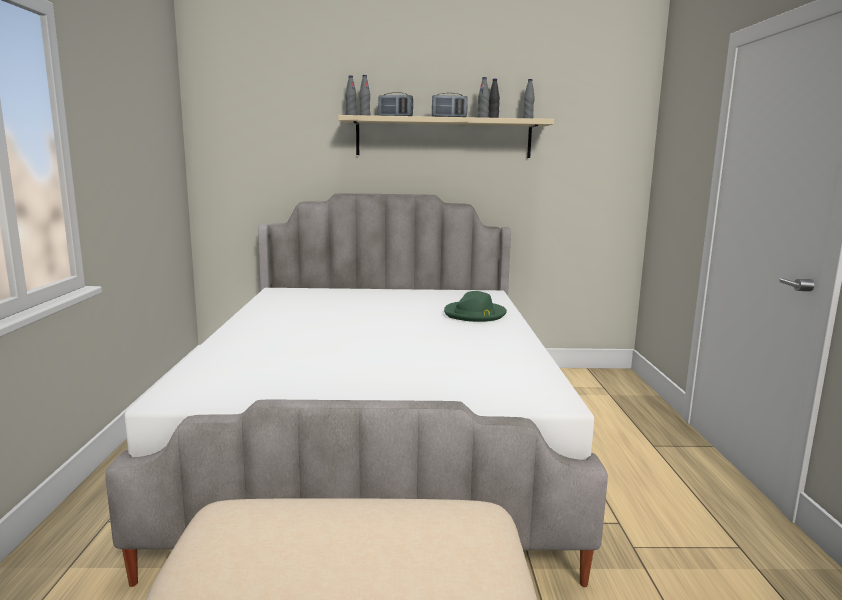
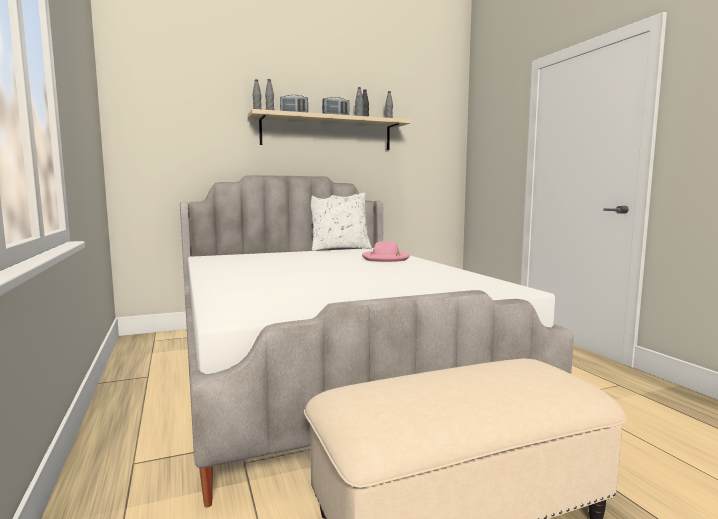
camera: 20 degrees left, 5 degrees down
(446, 289) = (339, 249): none -> white pillow
(475, 314) = (385, 258): green hat -> pink hat

